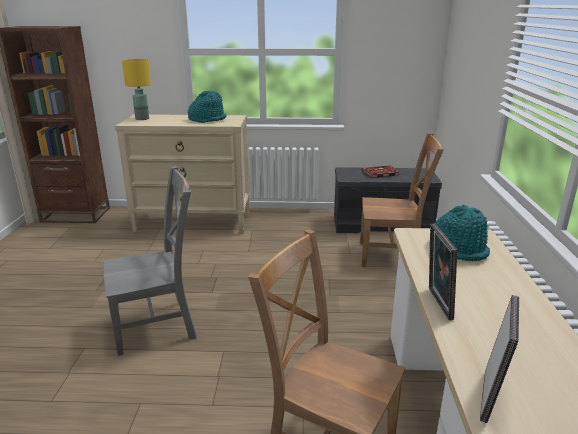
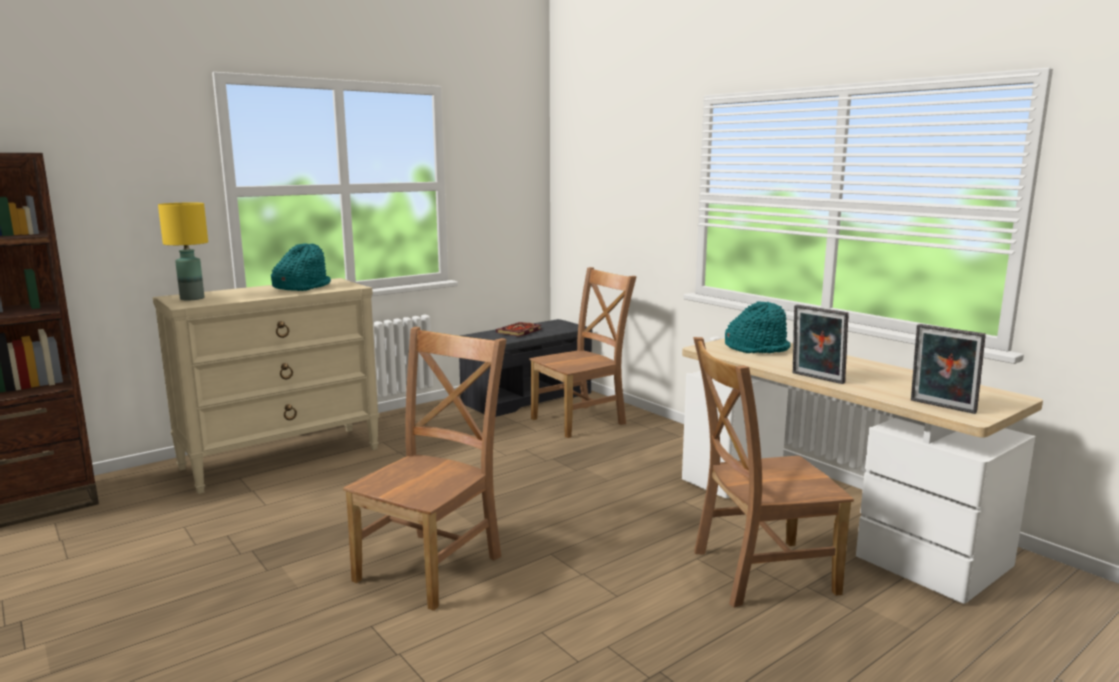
camera: 40 degrees left, 10 degrees down
(158, 326) = (433, 565): grey chair -> brown chair
(491, 397) = (941, 407): picture frame -> picture frame turned 150 degrees clockwise

